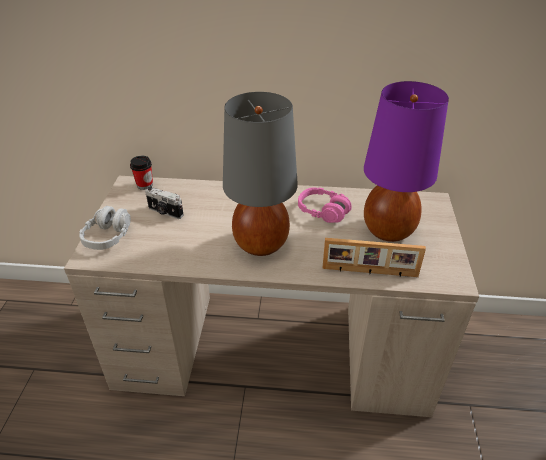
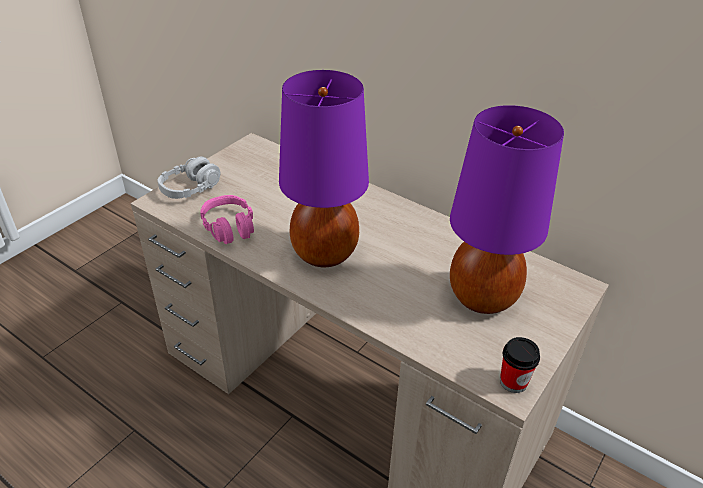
camera: 30 degrees right, 0 degrees up
(145, 185) = (266, 150): cup -> cup (513, 382)
(165, 212) = (260, 185): camera -> none
(260, 244) = (323, 253): grey table lamp -> purple table lamp
(323, 211) = (424, 246): pink headphones -> pink headphones (229, 227)
(369, 272) = (414, 333): picture frame -> none

